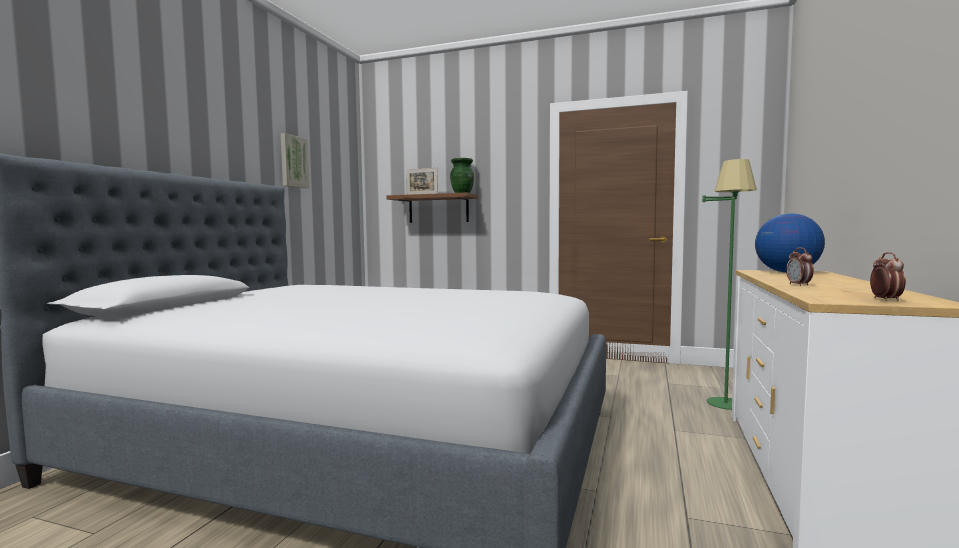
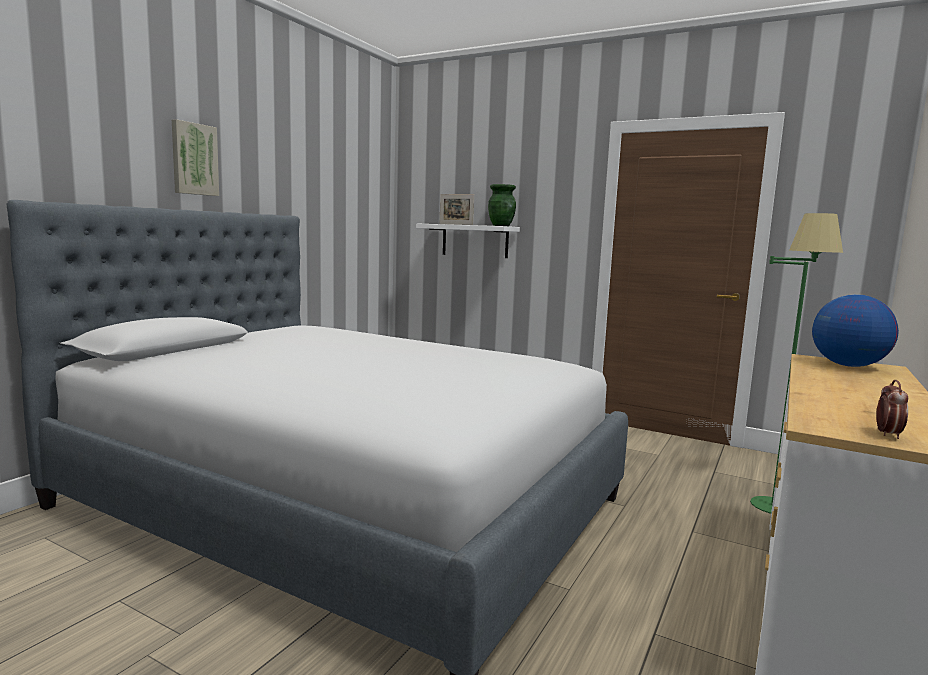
camera: 10 degrees right, 5 degrees up
(293, 161) = (313, 186): picture -> picture (194, 159)
(438, 209) = (475, 241): brown shelf -> white shelf
(799, 285) = (824, 394): alarm clock -> none

